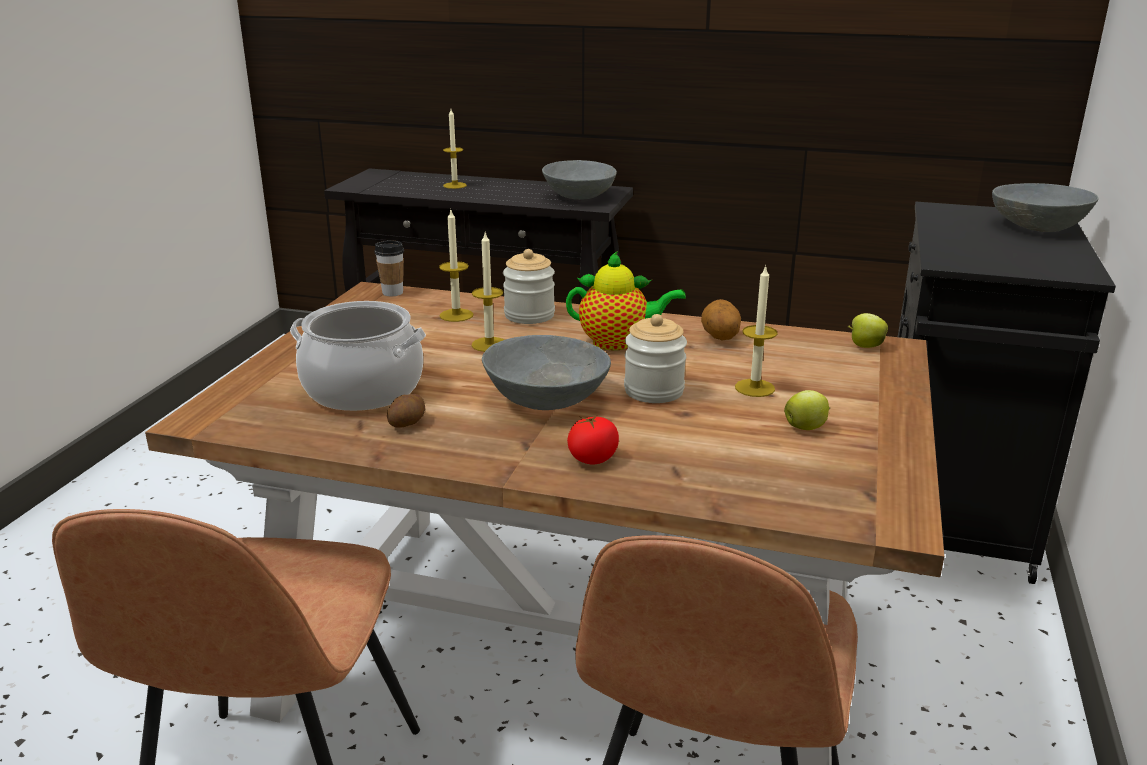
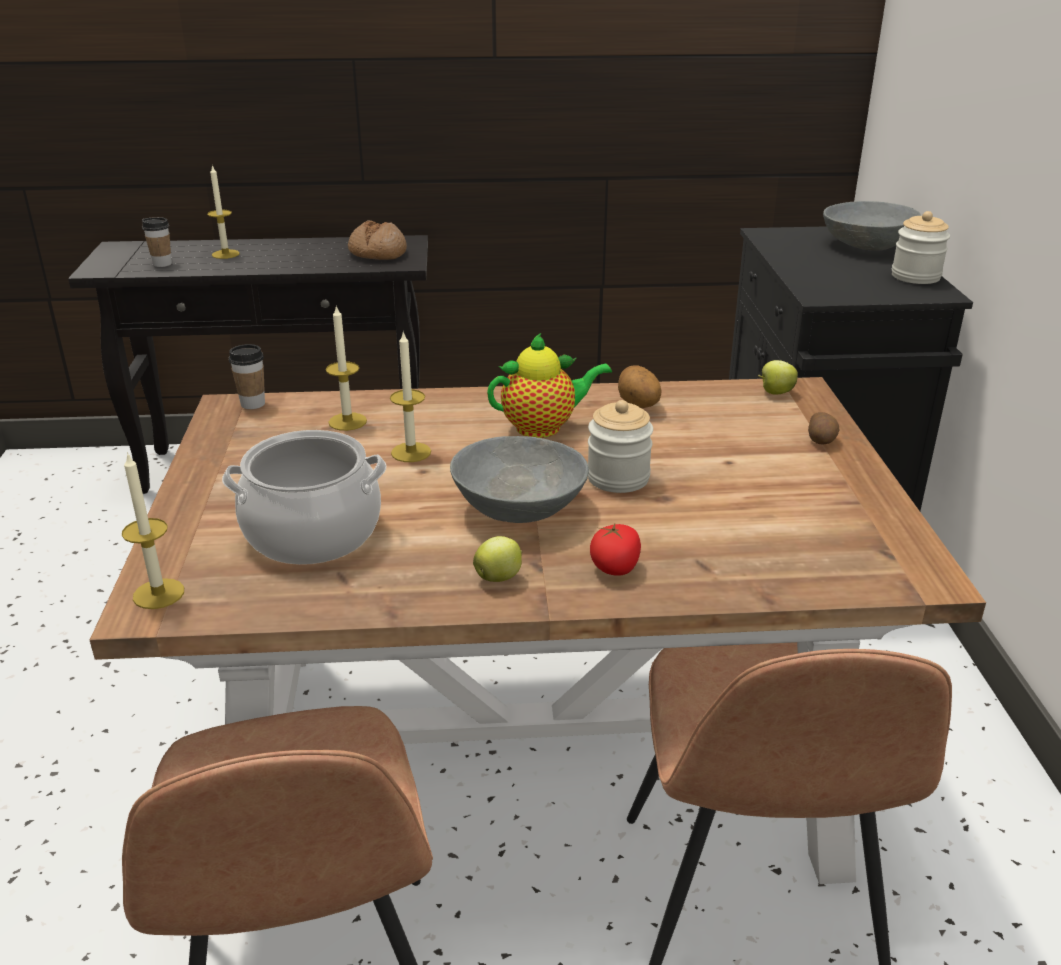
camera: 20 degrees left, 5 degrees up
(401, 187) = (162, 264): none -> cup
(408, 423) = (394, 565): potato -> potato (822, 440)
(529, 315) = (427, 409): jar -> jar (915, 276)
(578, 196) = (377, 253): grey bowl -> bread
(754, 388) = (709, 457): candle -> candle (158, 594)
(806, 428) = (785, 493): apple -> apple (499, 577)

